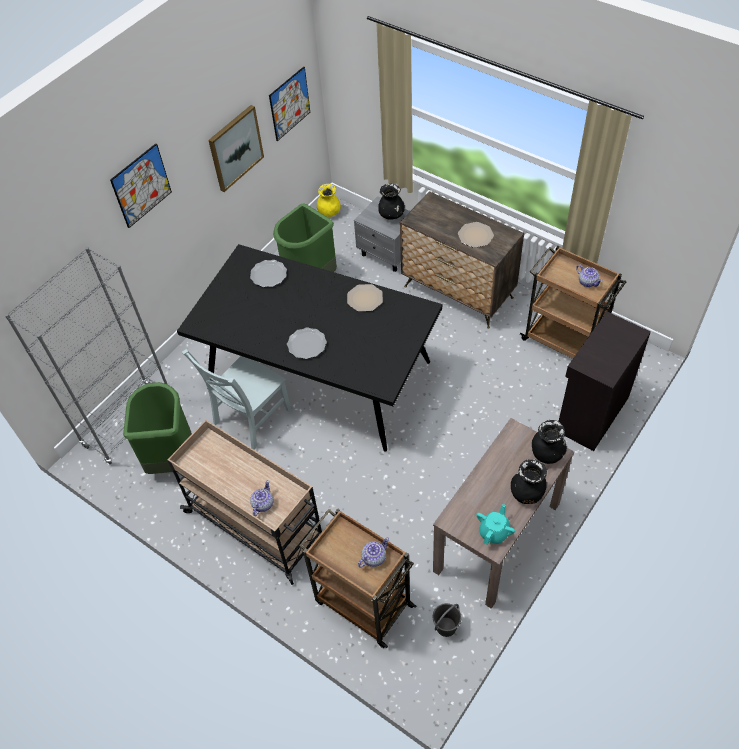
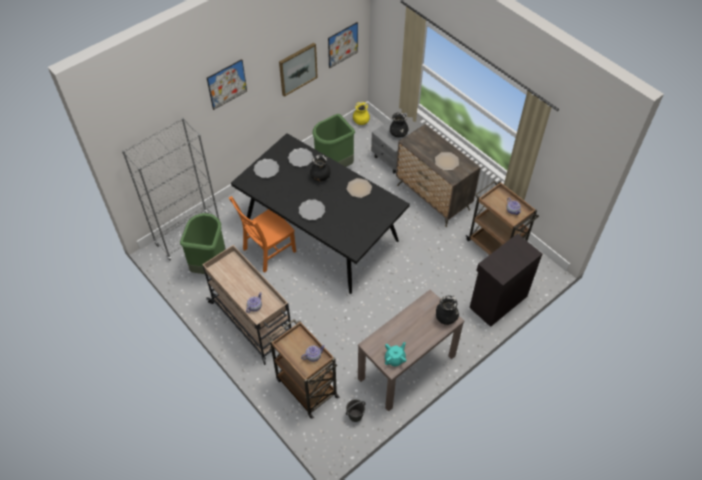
camera: 10 degrees right, 0 degrees up
(224, 301) = (266, 169): none -> plate
(250, 418) = (267, 251): grey chair -> orange chair
(527, 493) = (424, 340): black vase -> black vase (320, 177)

